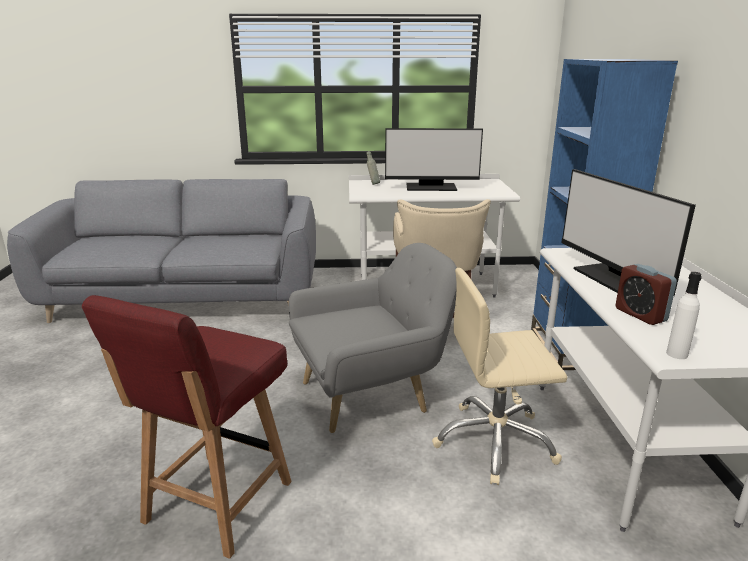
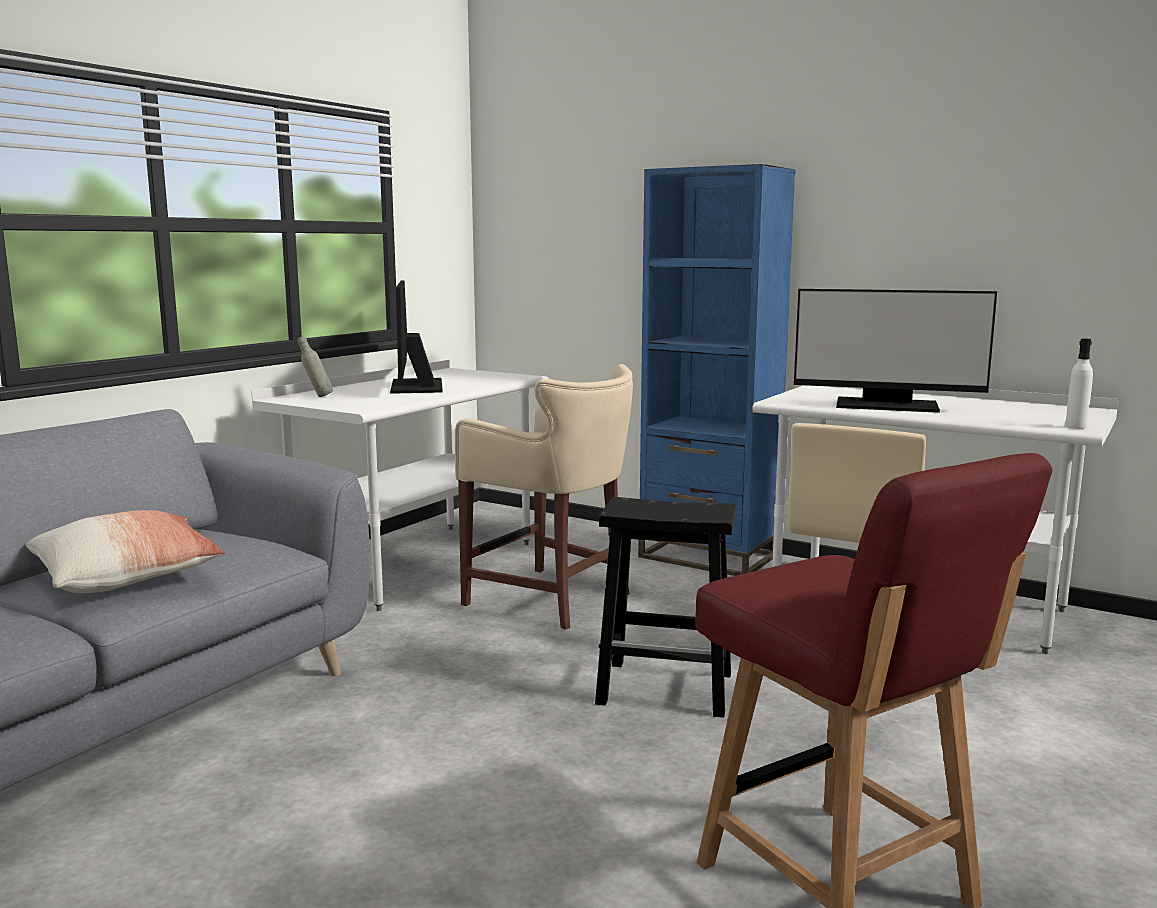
camera: 55 degrees left, 10 degrees down
(205, 245) = (128, 577): none -> pillow
(371, 394) = (668, 688): grey armchair -> black stool
(431, 187) = (415, 386): monitor -> monitor turned 135 degrees clockwise
(640, 315) = (981, 417): alarm clock -> none

